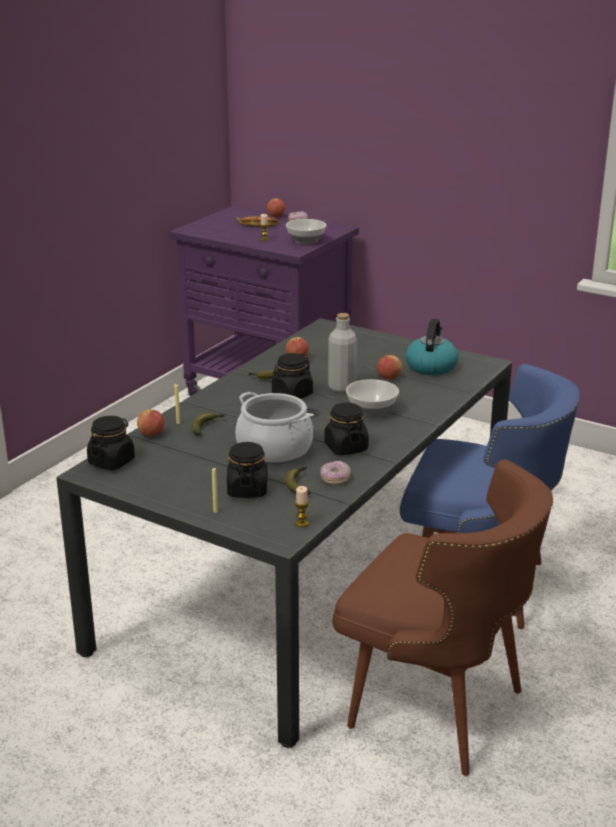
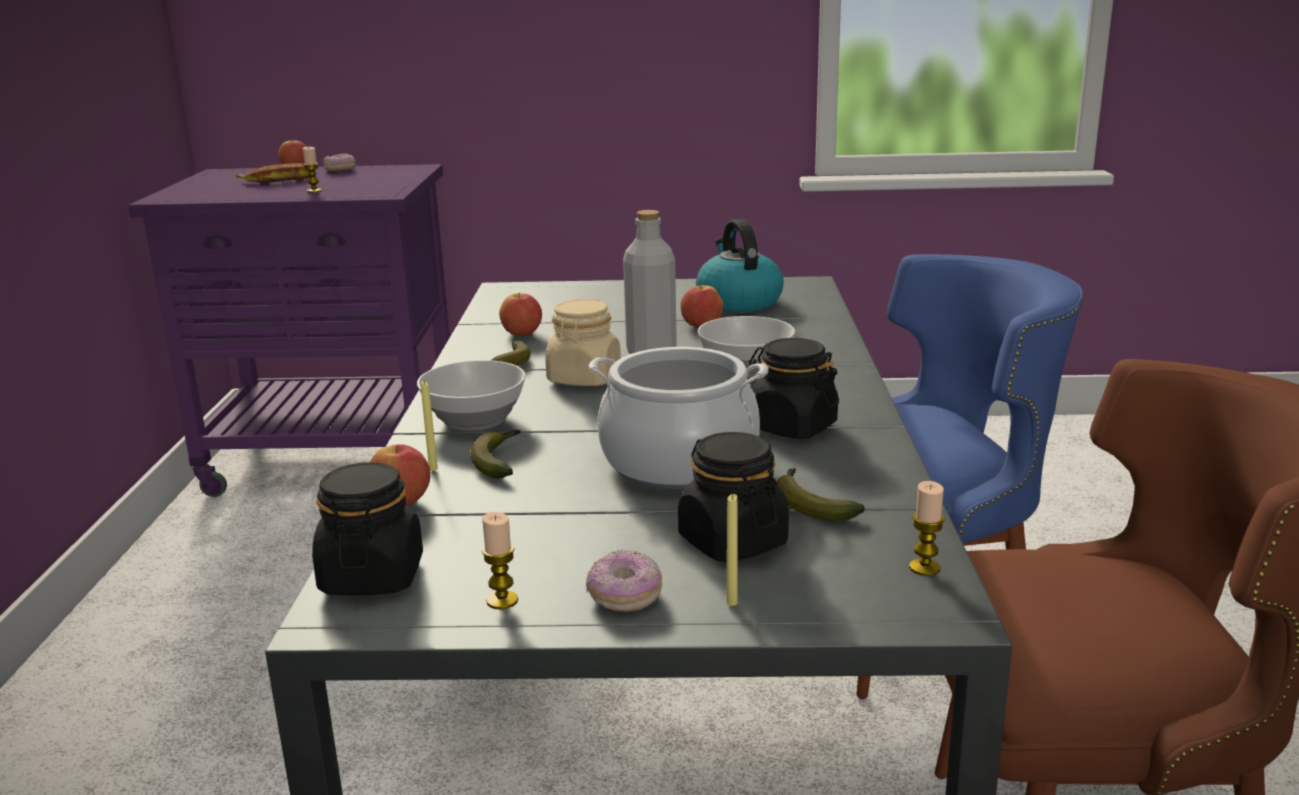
camera: 30 degrees left, 5 degrees down
(142, 484) = (502, 601): none -> candle
(292, 394) = (584, 378): black jar -> beige jar
(305, 241) = (384, 184): bowl -> bowl (473, 420)
(335, 479) = (854, 476): donut -> donut (624, 596)

